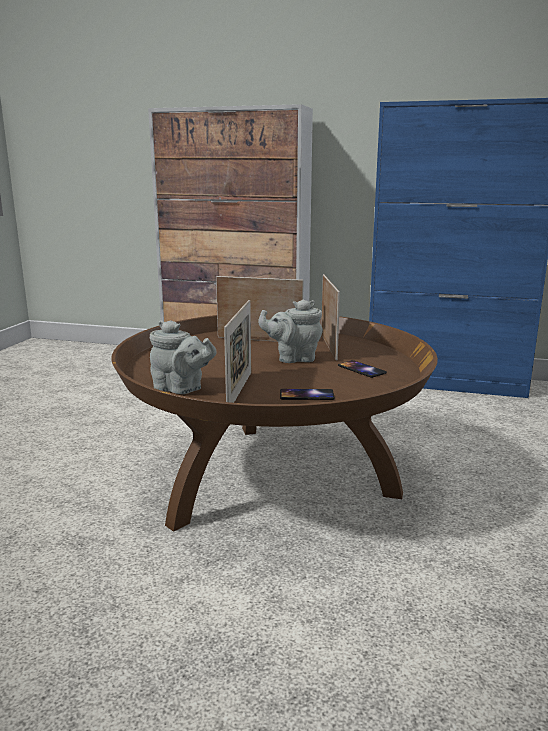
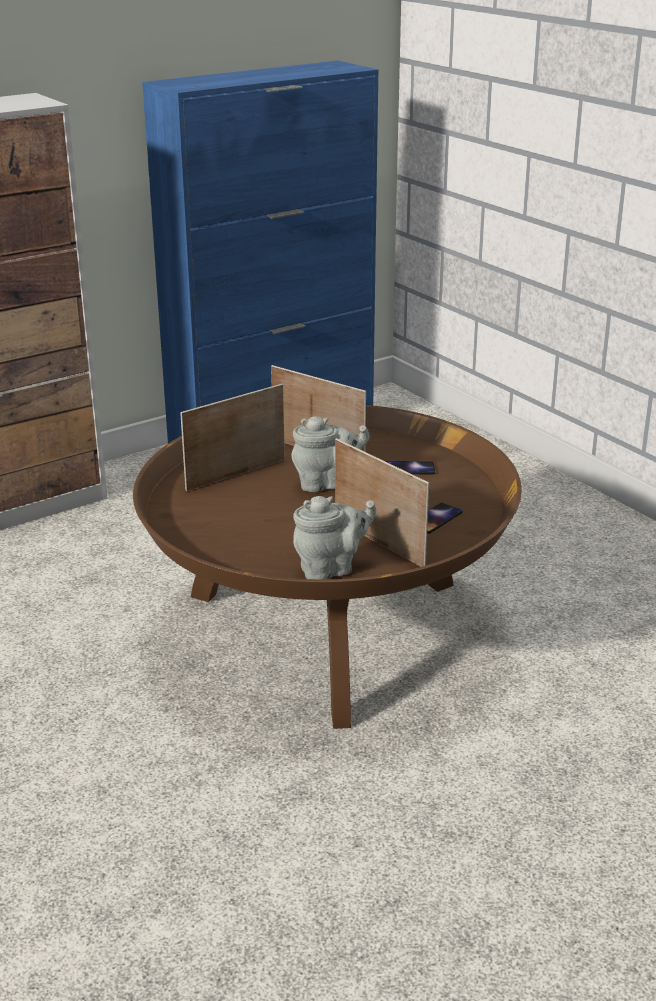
camera: 50 degrees left, 10 degrees up
(293, 358) = (326, 483): grey teapot -> grey teapot turned 135 degrees counterclockwise

